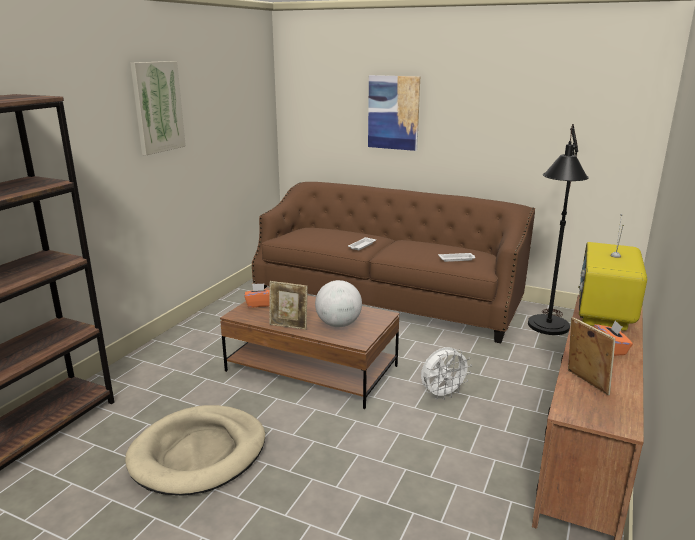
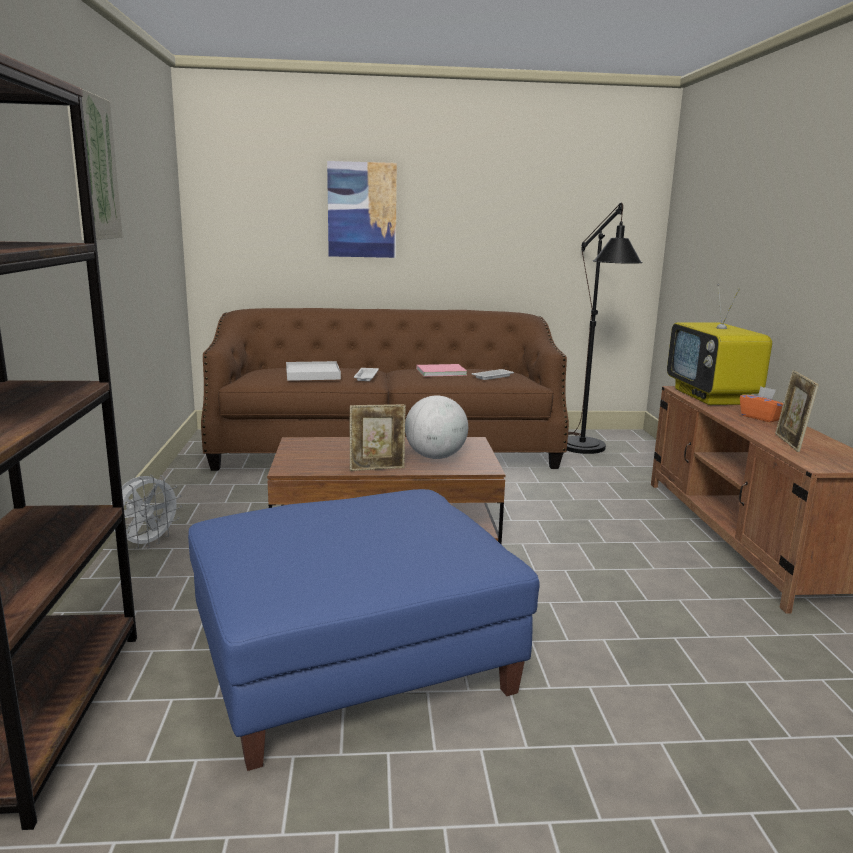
camera: 30 degrees left, 5 degrees down
(199, 453) = (354, 660): beige dog bed -> blue ottoman
(259, 304) = (301, 454): orange tissue box -> none
(328, 238) = (312, 374): none -> white tray
(421, 248) = (439, 372): none -> pink book
(442, 394) = (562, 524): white fan -> white fan (147, 543)
(585, 382) = (789, 443): picture frame -> picture frame turned 120 degrees counterclockwise

